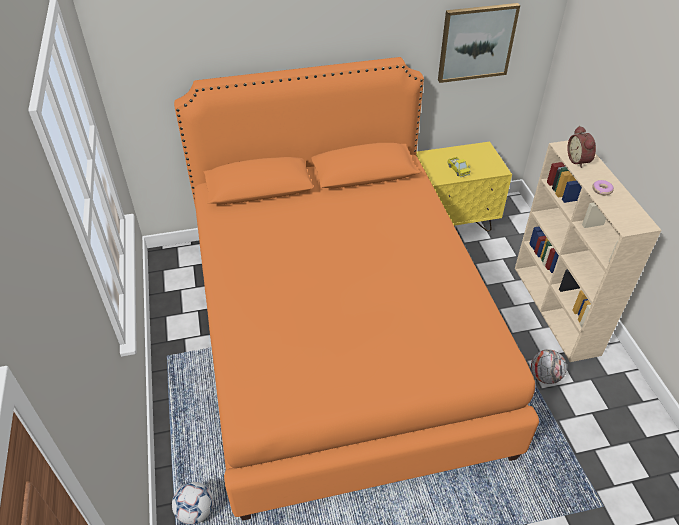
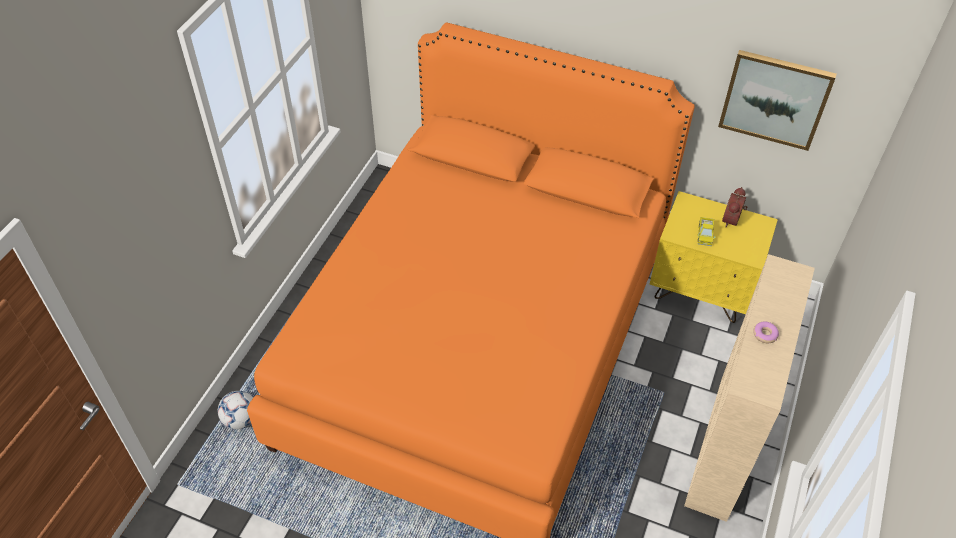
camera: 35 degrees right, 5 degrees up
(544, 376) = (643, 502): football -> none
(579, 160) = (779, 290): alarm clock -> alarm clock (732, 220)

